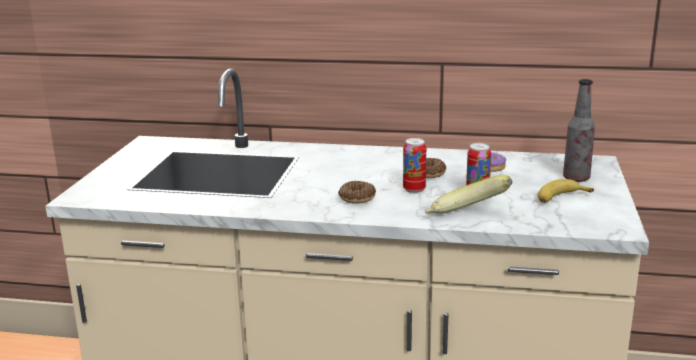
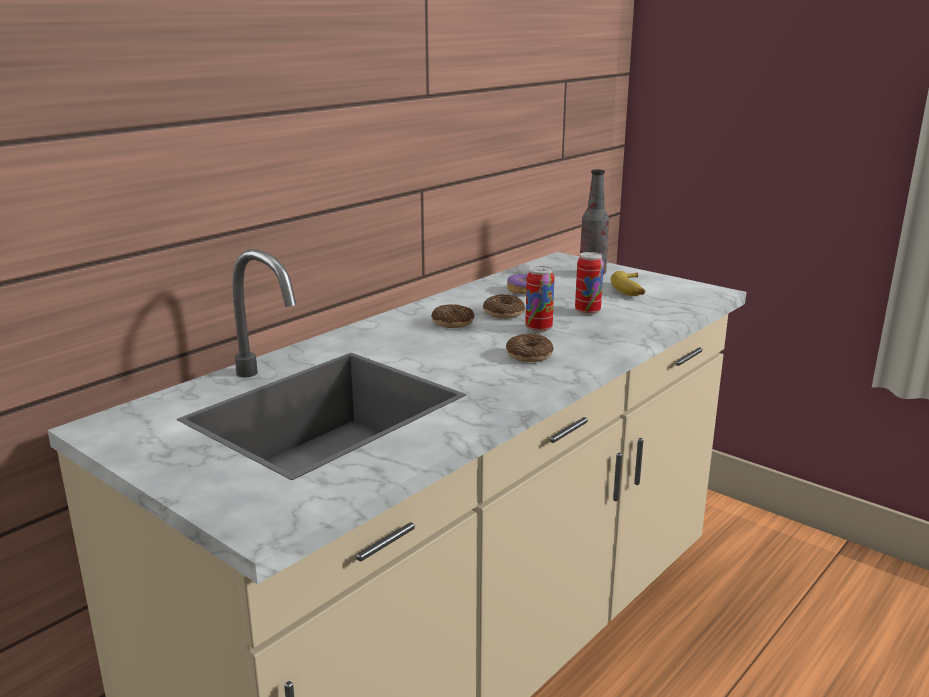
camera: 60 degrees left, 0 degrees up
(386, 165) = (453, 323): none -> donut
(466, 218) = (636, 328): banana -> none

